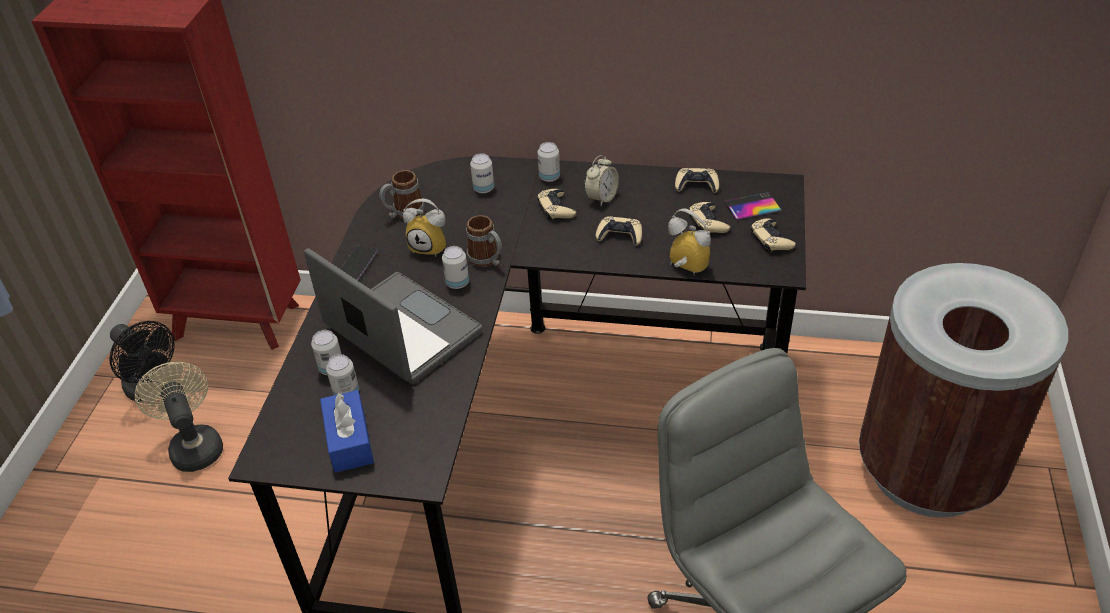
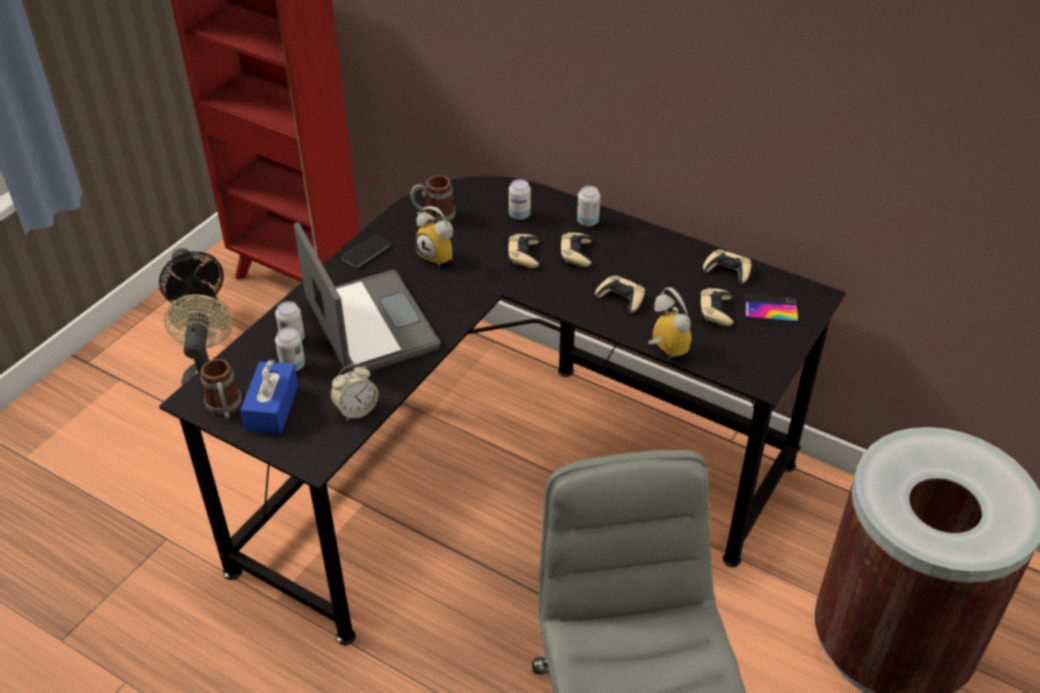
camera: 20 degrees right, 0 degrees up
(457, 283) = (444, 297): can -> none
(487, 260) = (483, 283): mug -> mug (225, 408)
(601, 198) = (625, 256): alarm clock -> alarm clock (356, 410)
(771, 239) = (769, 347): beige game controller -> beige game controller (523, 255)

